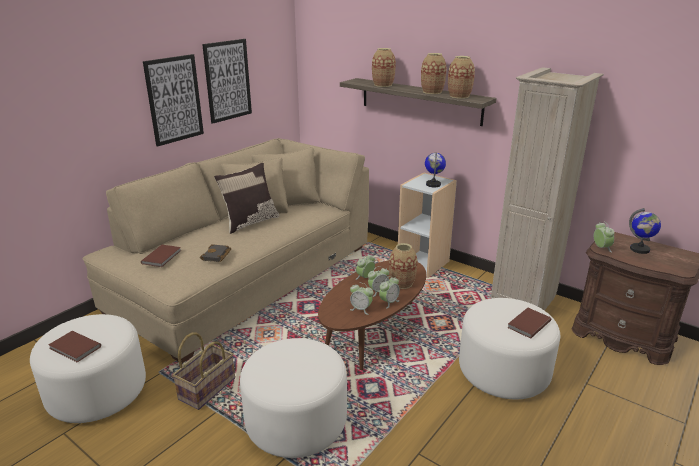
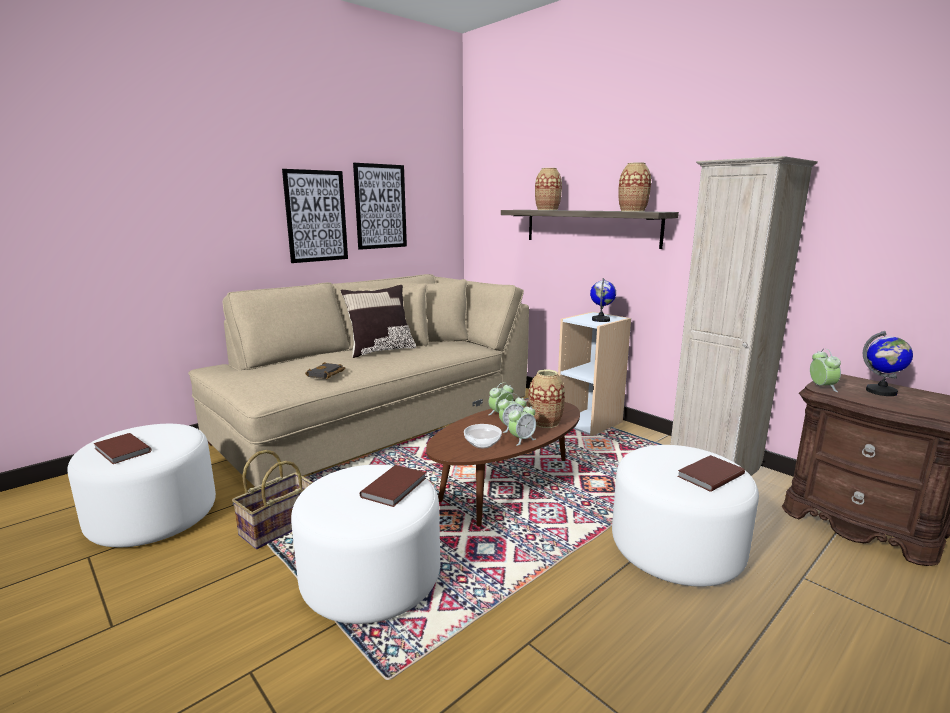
camera: 10 degrees right, 10 degrees down
(162, 257) = (266, 371): brown book -> brown book (396, 487)
(361, 309) = (483, 443): alarm clock -> bowl
(432, 92) = (601, 210): vase -> none

